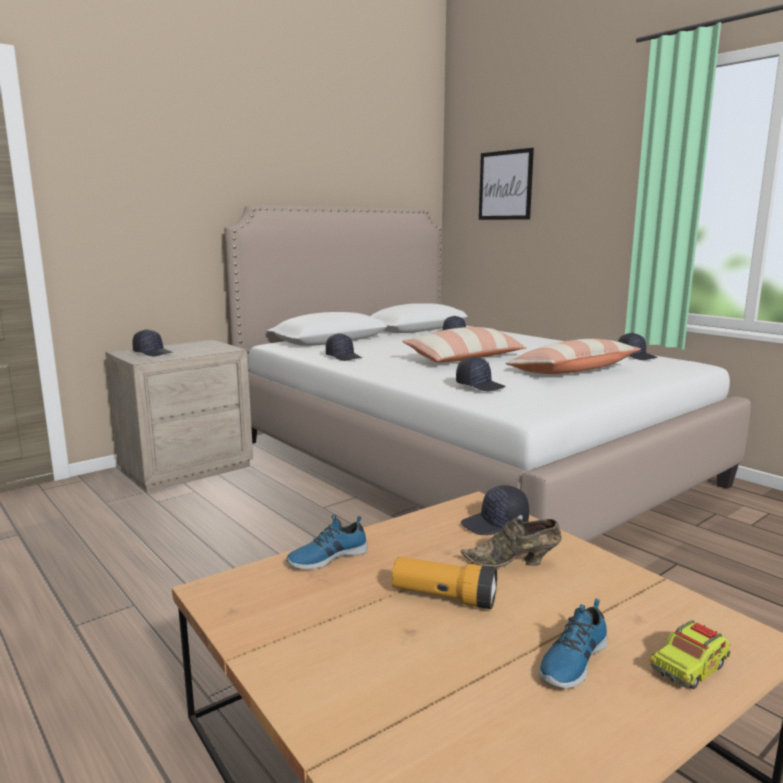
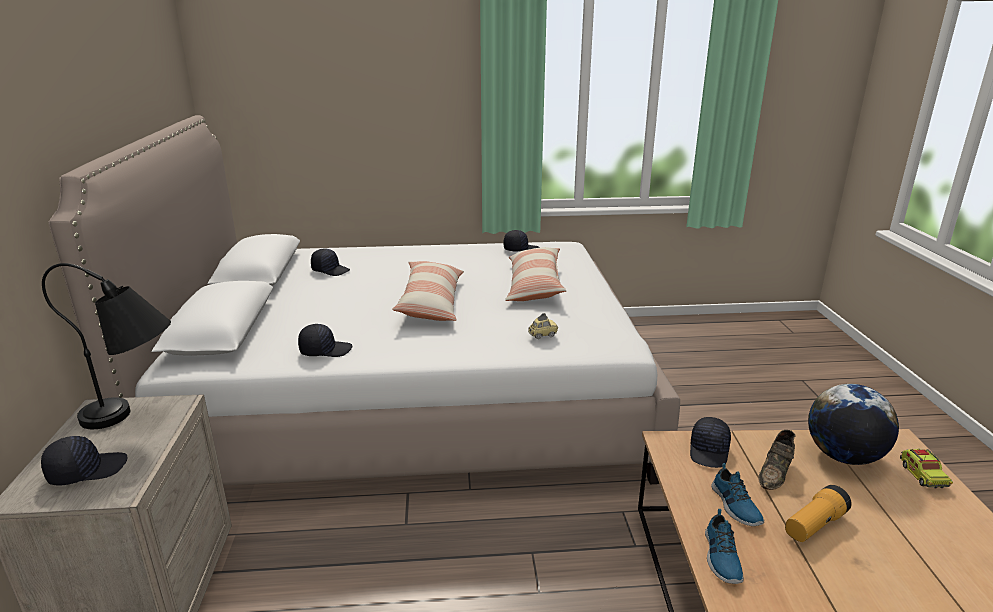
camera: 55 degrees left, 10 degrees up
(209, 347) = (137, 415): none -> black table lamp
(480, 386) = (542, 335): black cap -> toy car
(505, 185) = (300, 82): picture -> none
(572, 660) = (908, 510): shoe -> shoe (734, 505)
(626, 600) = (843, 456): none -> globe

